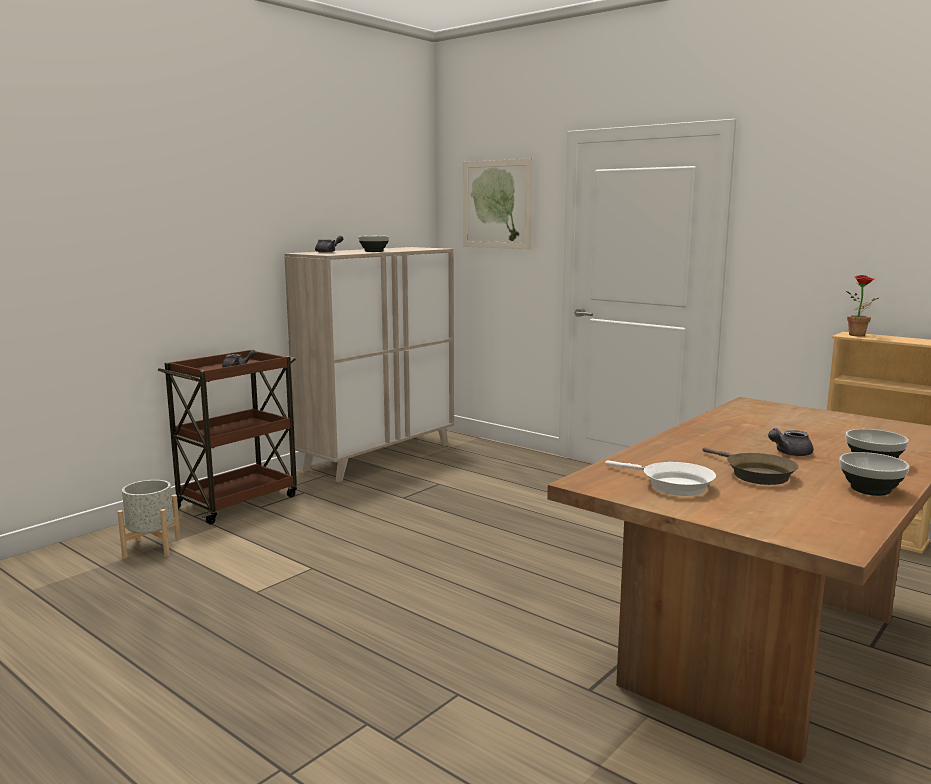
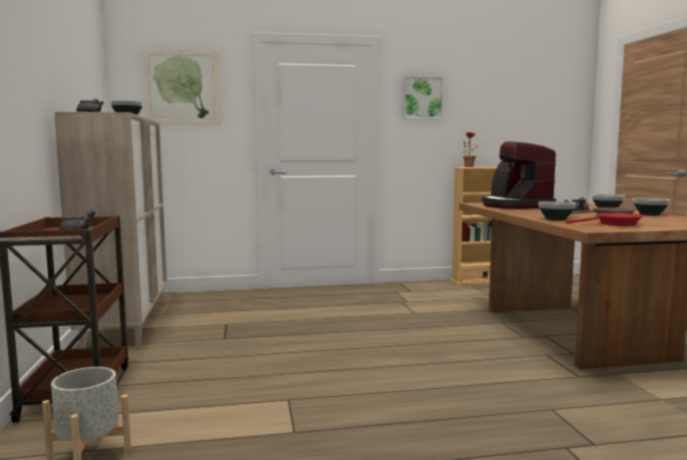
camera: 50 degrees left, 5 degrees down
(656, 455) = (555, 219): none -> bowl
(671, 485) = (614, 224): white frying pan -> red frying pan
(775, 420) = (515, 206): none -> coffee machine
(797, 214) = (422, 98): none -> picture

